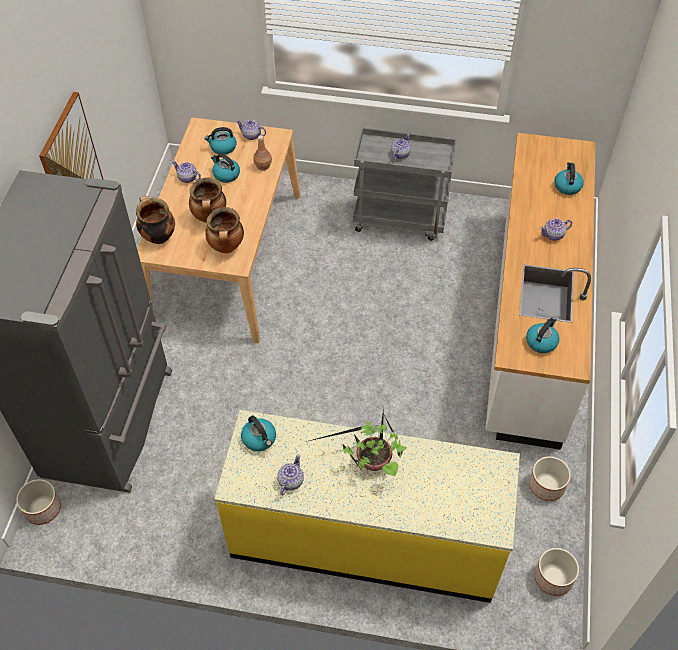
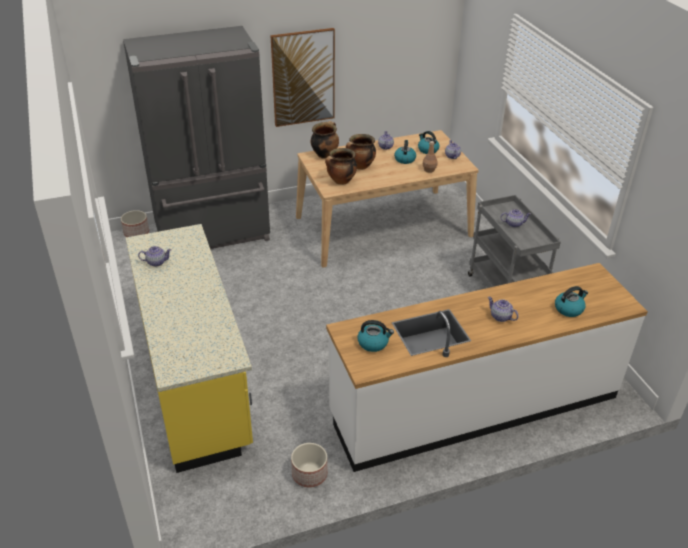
camera: 60 degrees right, 15 degrees down
(259, 439) = (182, 239): kettle -> none
(371, 462) = (194, 292): potted plant -> none
(552, 578) = (220, 508): planter -> none

